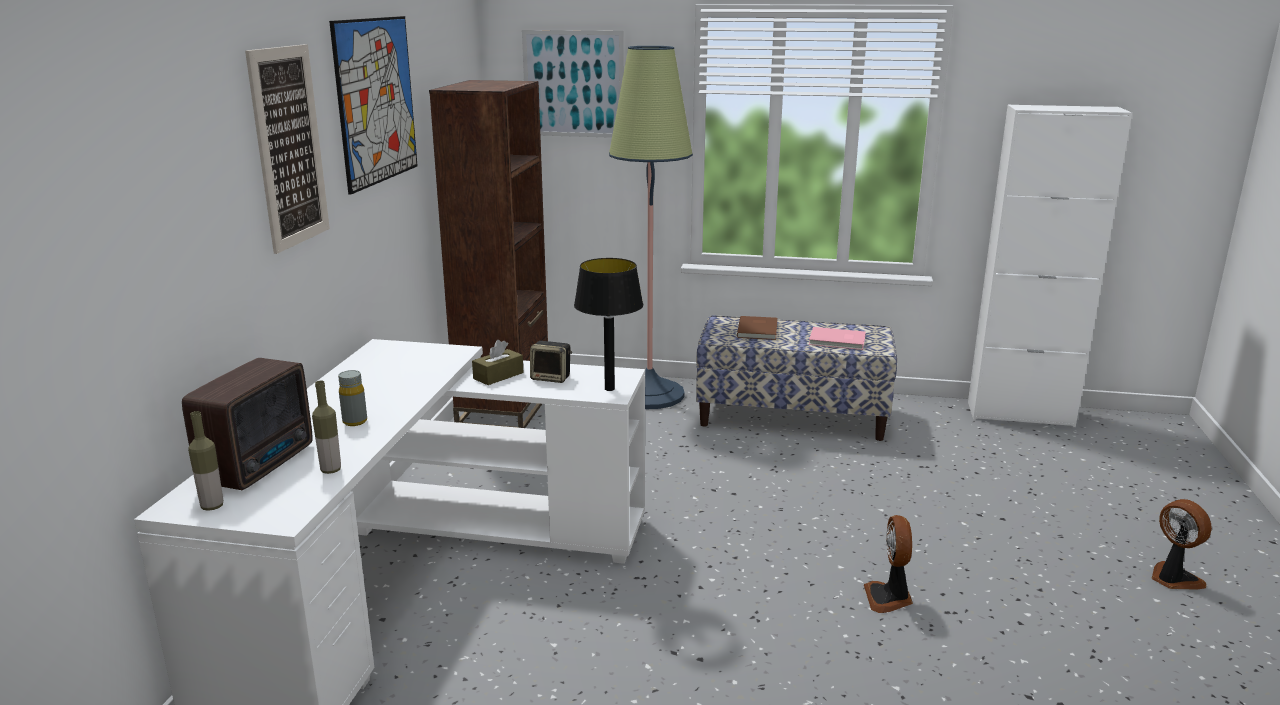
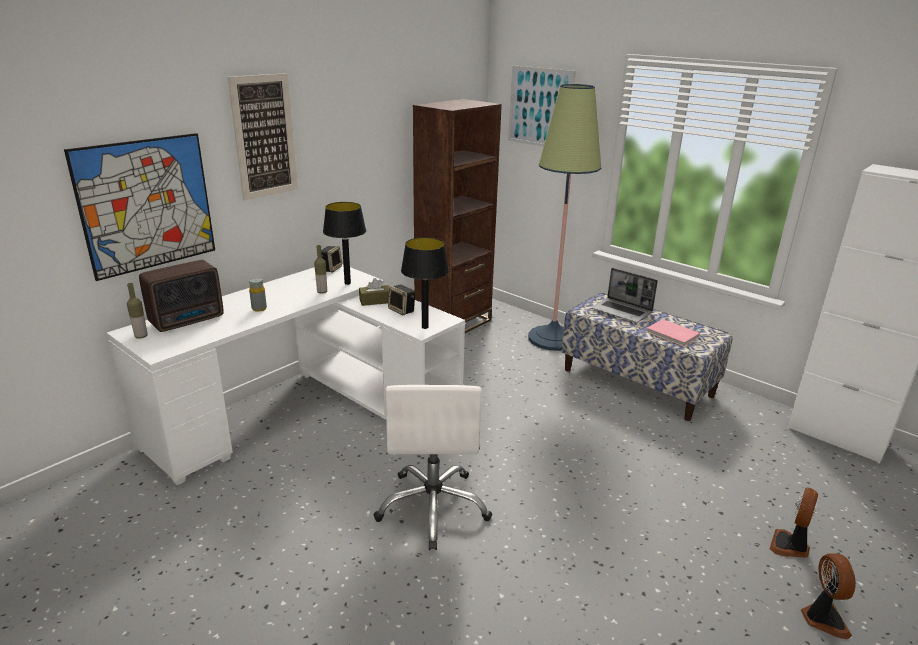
camera: 30 degrees right, 5 degrees up
(331, 470) = (212, 333): bottle -> bottle (322, 292)
(376, 101) = (358, 110): picture -> picture (147, 205)
(384, 349) = (331, 269): none -> speaker
(438, 361) = (347, 283): none -> black table lamp
(720, 627) = (433, 507): none -> white office chair
(759, 329) = (622, 311): brown book -> laptop
(889, 598) = (564, 534): fan -> fan (790, 546)

